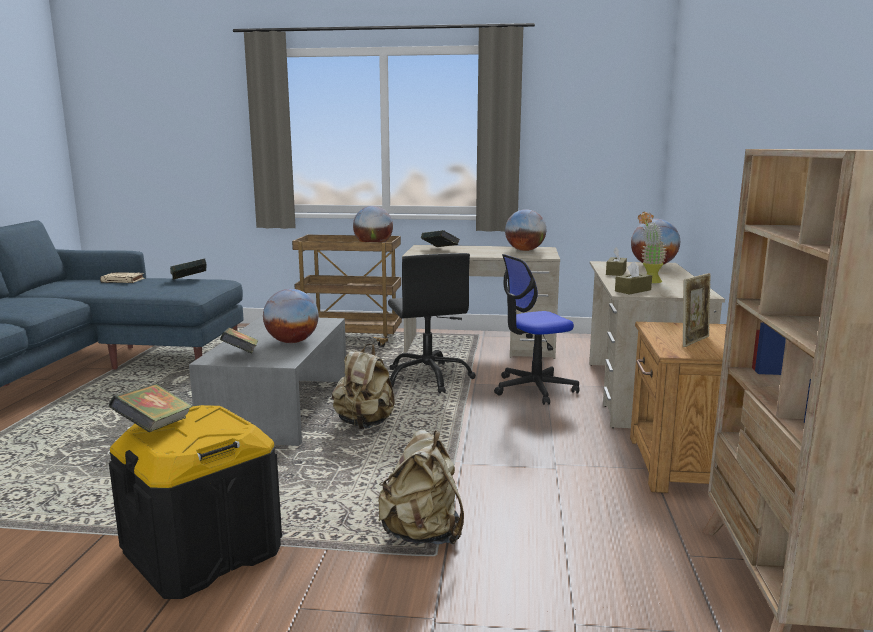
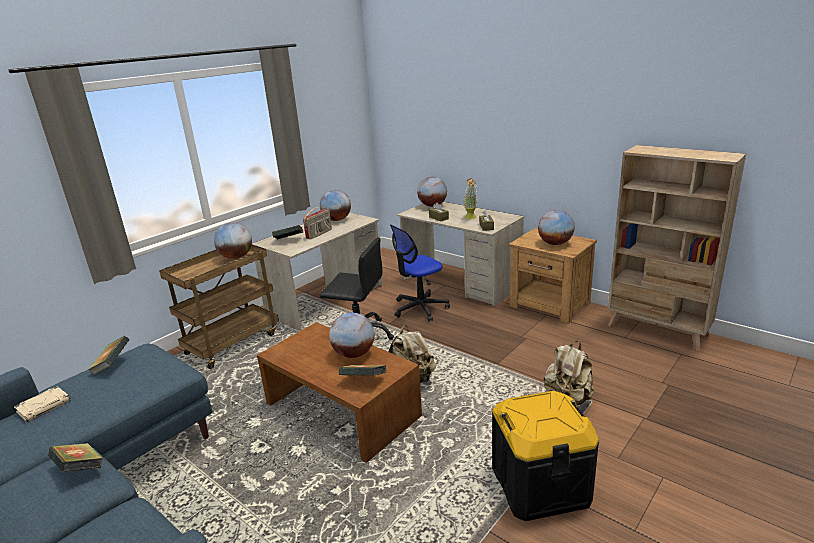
camera: 55 degrees left, 10 degrees up
(154, 428) = (535, 428): book -> book (80, 470)
(279, 407) = (341, 410): grey coffee table -> brown coffee table
(473, 253) = (319, 234): none -> radio
(534, 389) = (420, 308): office chair -> office chair turned 45 degrees clockwise
(693, 341) = (555, 243): picture frame -> globe

